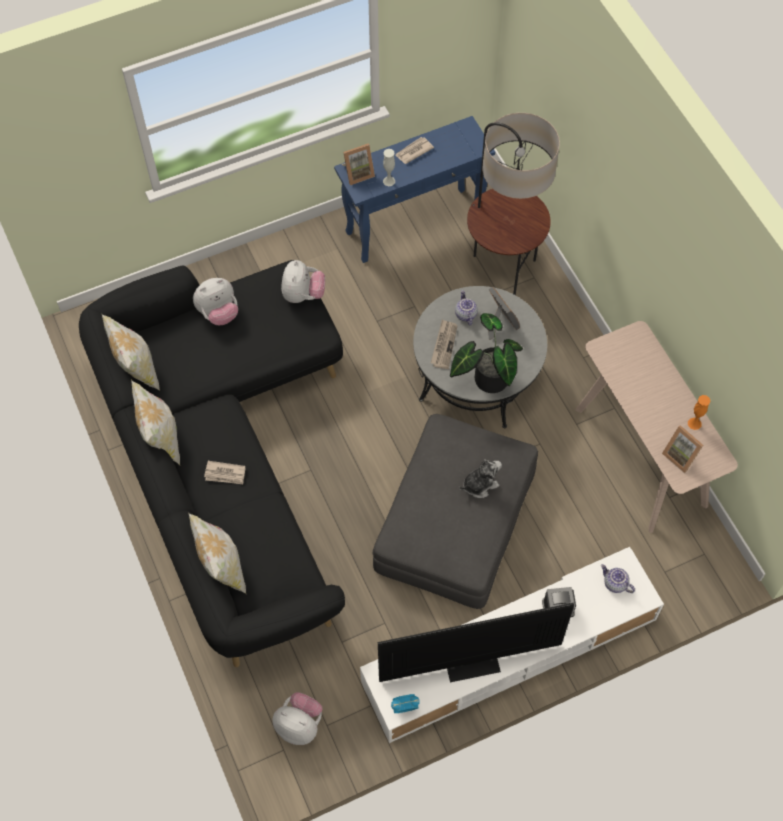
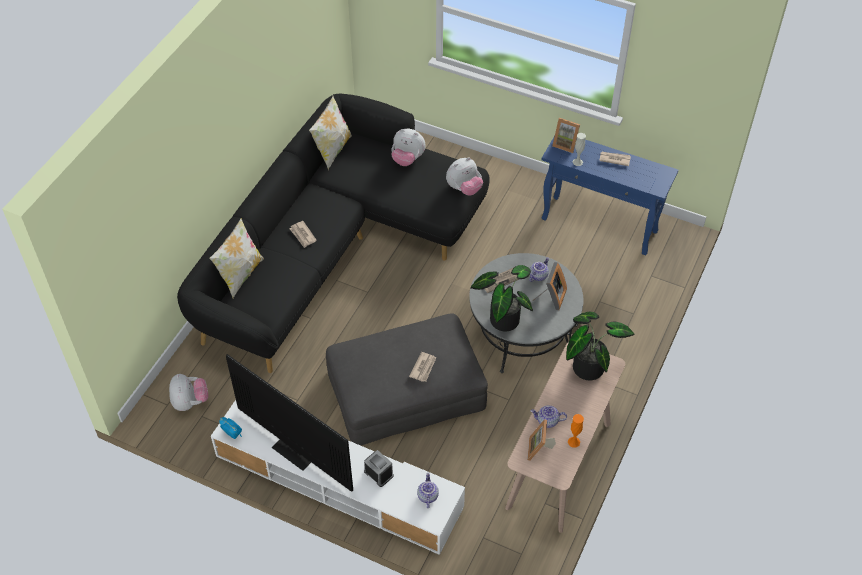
camera: 50 degrees right, 10 degrees down
(161, 438) = (299, 192): pillow -> none
(479, 484) = (423, 367): plush toy -> newspaper
(502, 268) = (621, 292): floor lamp -> none
(623, 350) = (589, 364): none -> potted plant
(656, 427) = (547, 421): none -> teapot

